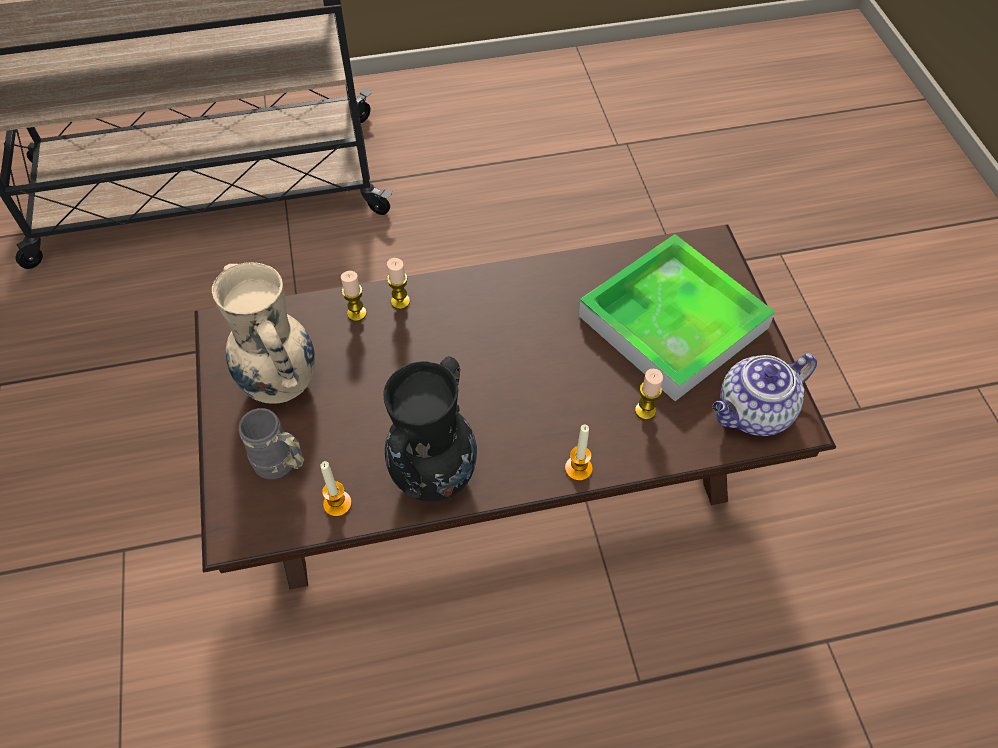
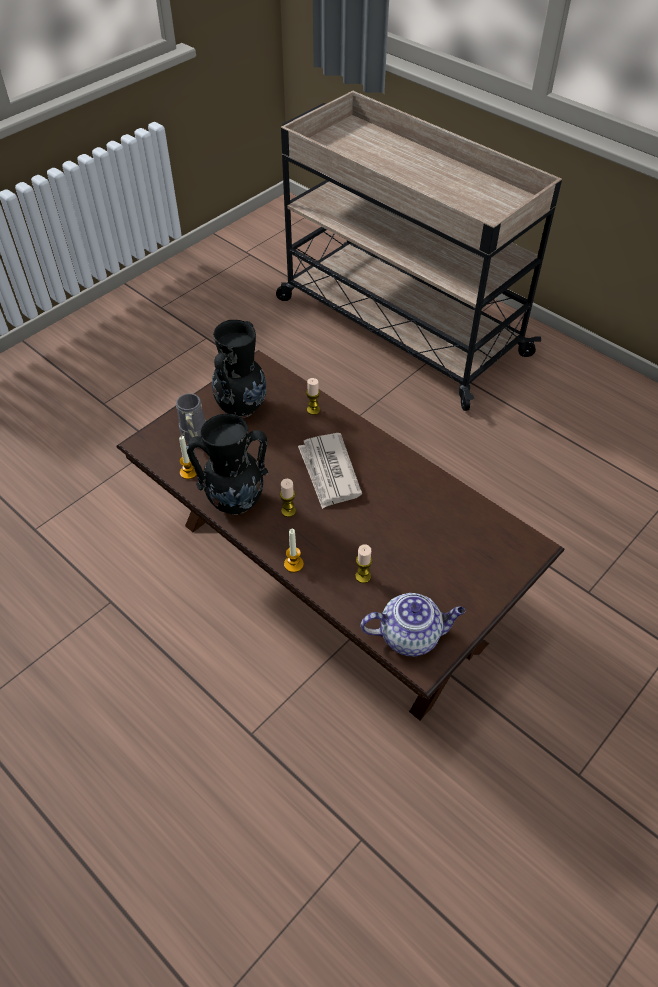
camera: 55 degrees right, 5 degrees down
(281, 383) = (242, 407): beige vase -> black vase
(400, 301) = (338, 423): candle -> candle (288, 511)
(469, 355) = (329, 472): none -> newspaper
(672, 322) = (446, 557): tray -> none
(753, 413) = (411, 635): teapot -> teapot turned 150 degrees clockwise

